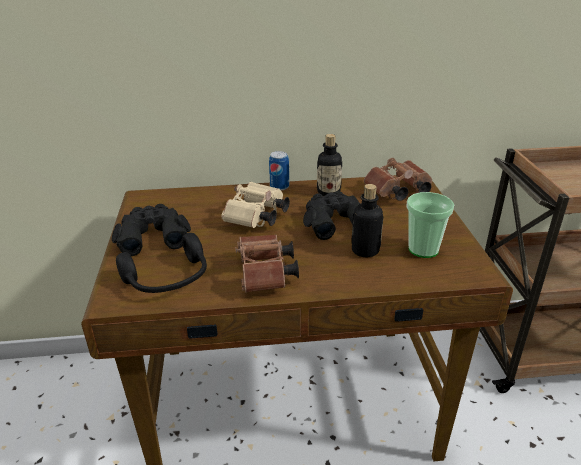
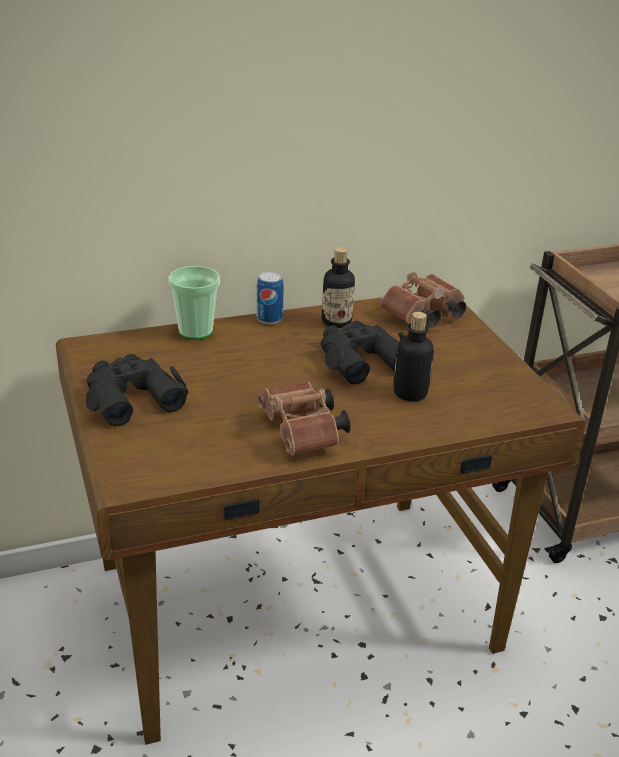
camera: 15 degrees left, 0 degrees up
(168, 280) = (184, 451): black headphones -> none
(256, 218) = (258, 363): beige binoculars -> none
(423, 249) = (477, 386): cup -> cup (195, 331)

